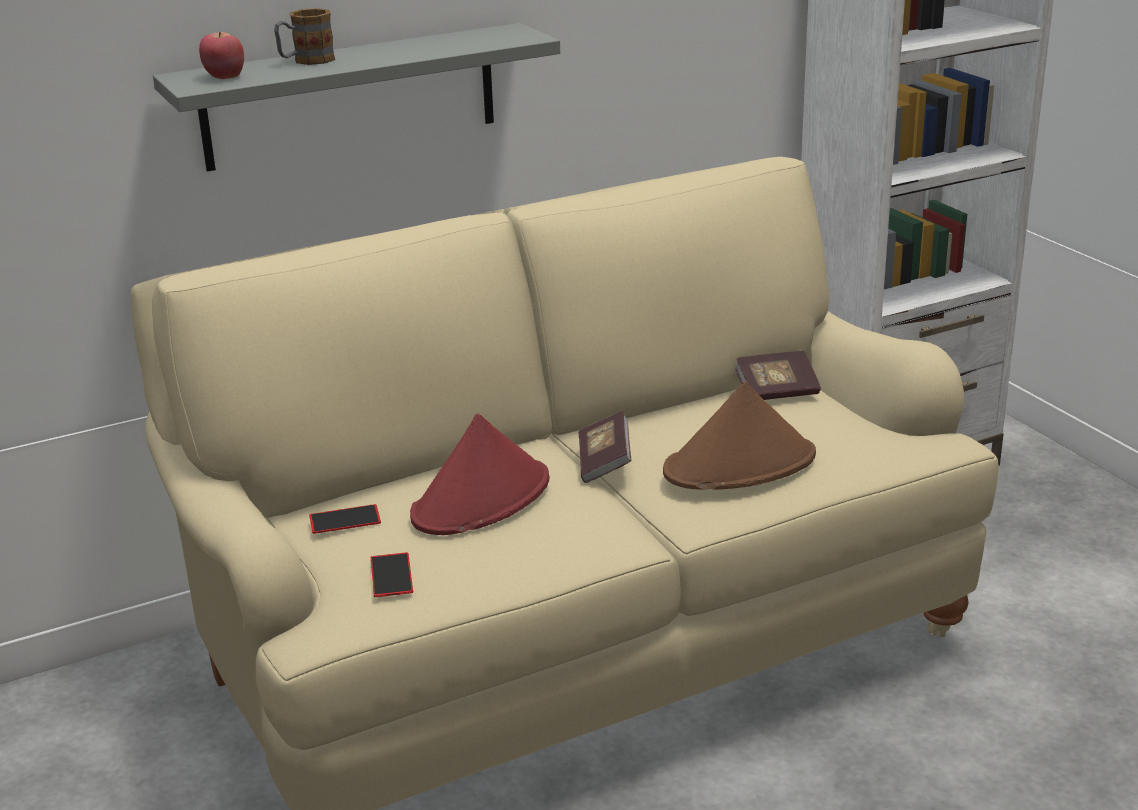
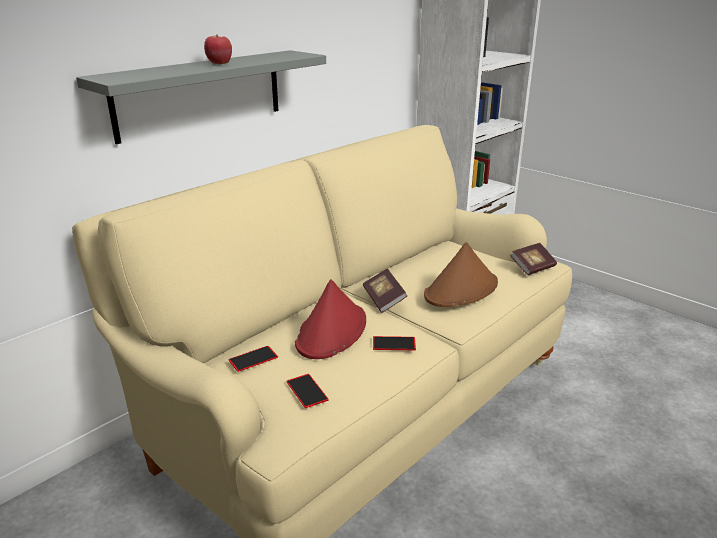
camera: 20 degrees left, 0 degrees up
(225, 77) = (132, 75): apple -> apple (219, 63)
(306, 61) = (179, 67): mug -> none
(565, 531) = (394, 343): none -> phone
(776, 392) = (448, 249): book -> book (532, 268)

